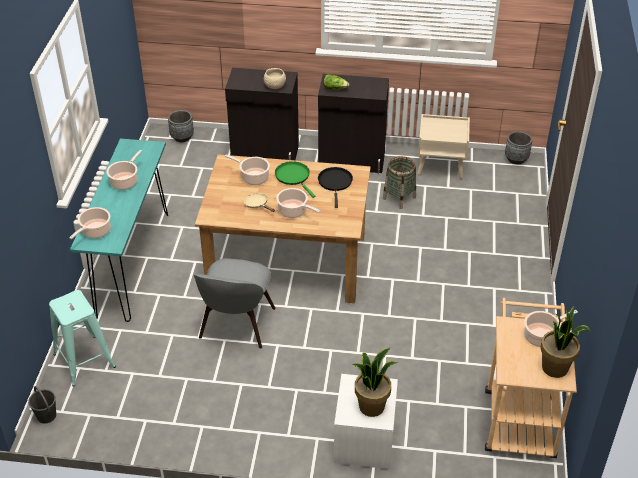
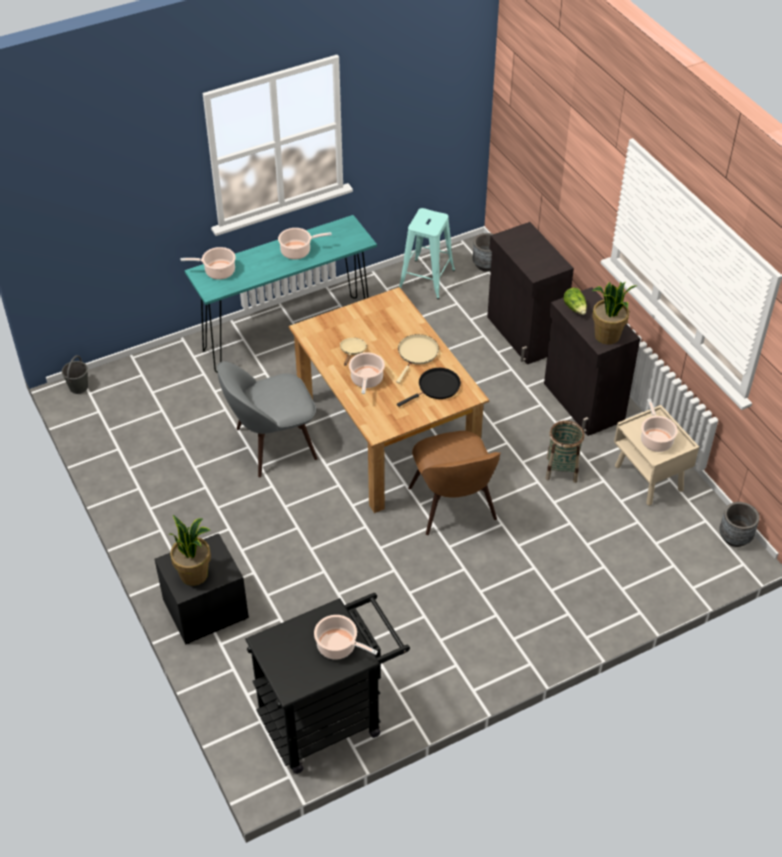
camera: 55 degrees right, 5 degrees up
(84, 360) = (152, 373): turquoise stool -> turquoise stool (426, 279)
(253, 177) = (388, 328): cooking pot -> cooking pot (655, 439)
(275, 86) = (531, 266): beige bowl -> none
(294, 177) = (417, 354): green frying pan -> beige frying pan
(364, 441) = (205, 609): white nightstand -> black nightstand
(384, 262) = (453, 506): none -> brown chair
(519, 415) = (330, 717): beige cart -> black cart
(555, 368) = (301, 676): potted plant -> potted plant (607, 336)

